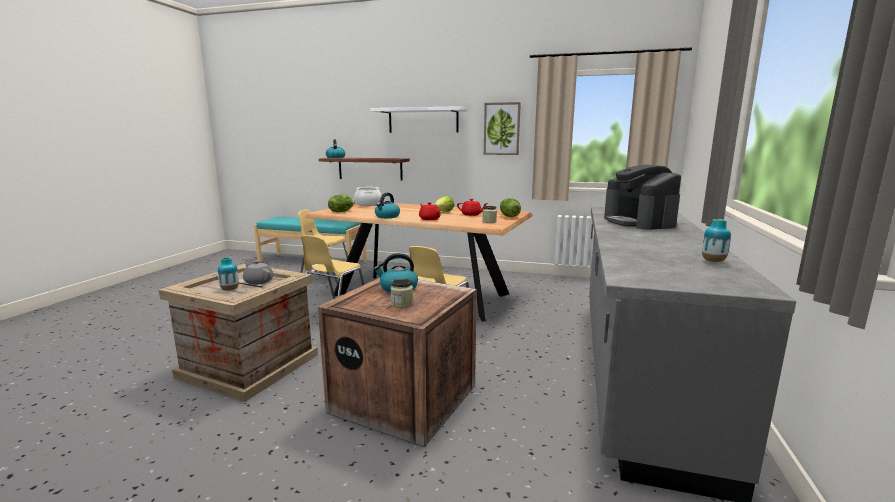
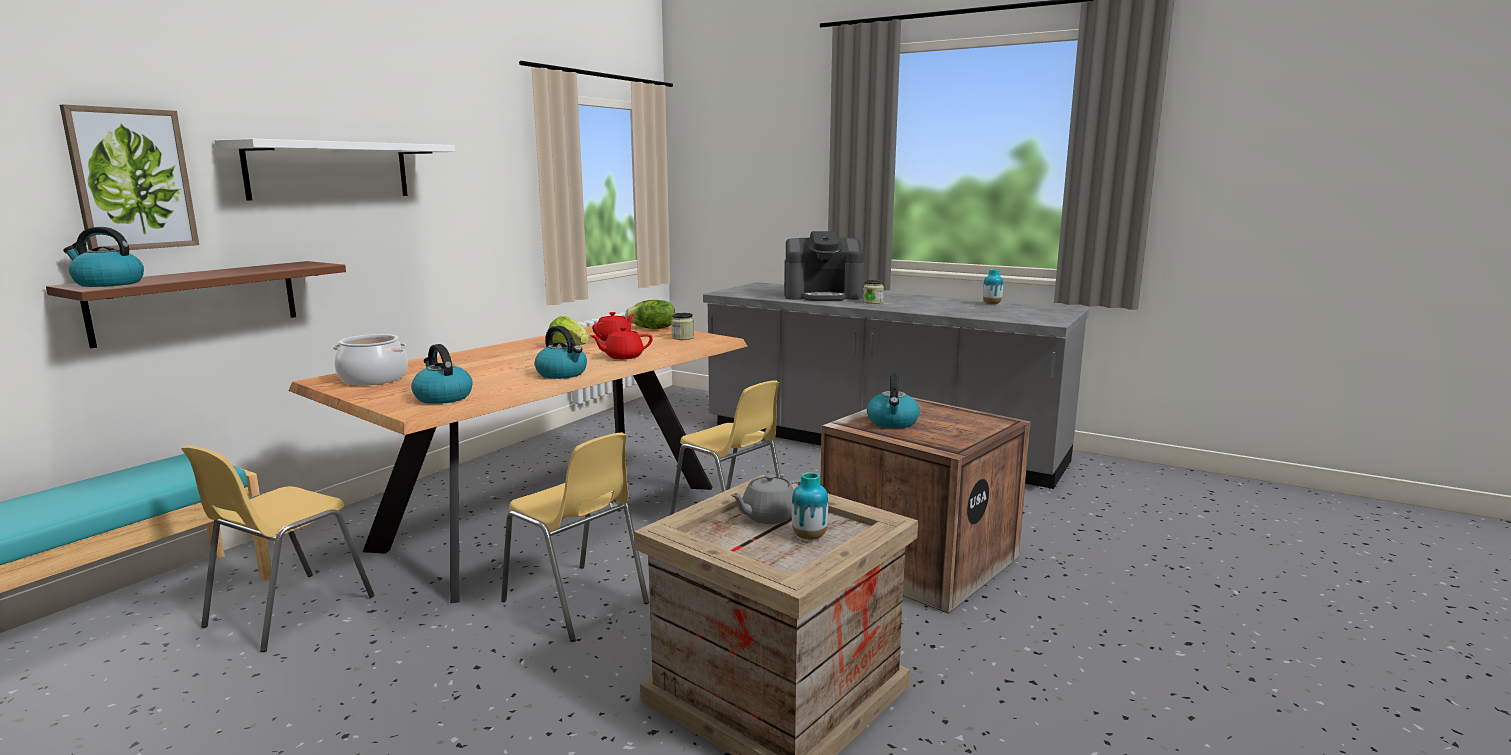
camera: 75 degrees left, 0 degrees up
(341, 211) = (442, 397): lettuce -> kettle
(402, 304) = (954, 424): jar -> jar (873, 302)
(501, 129) = (478, 187): picture -> picture (132, 179)

